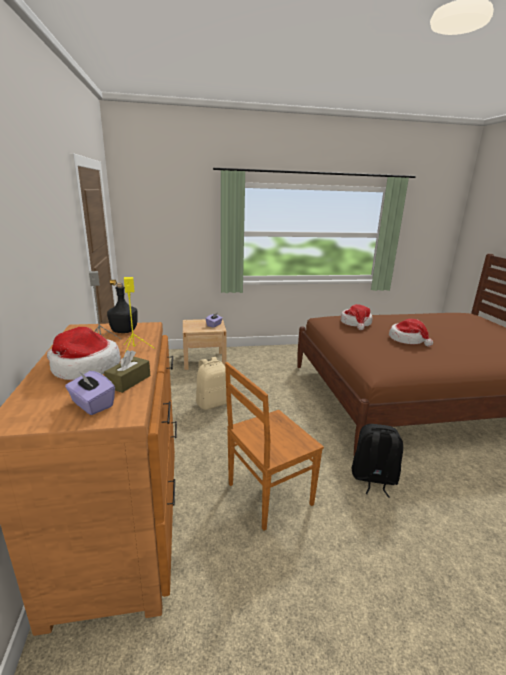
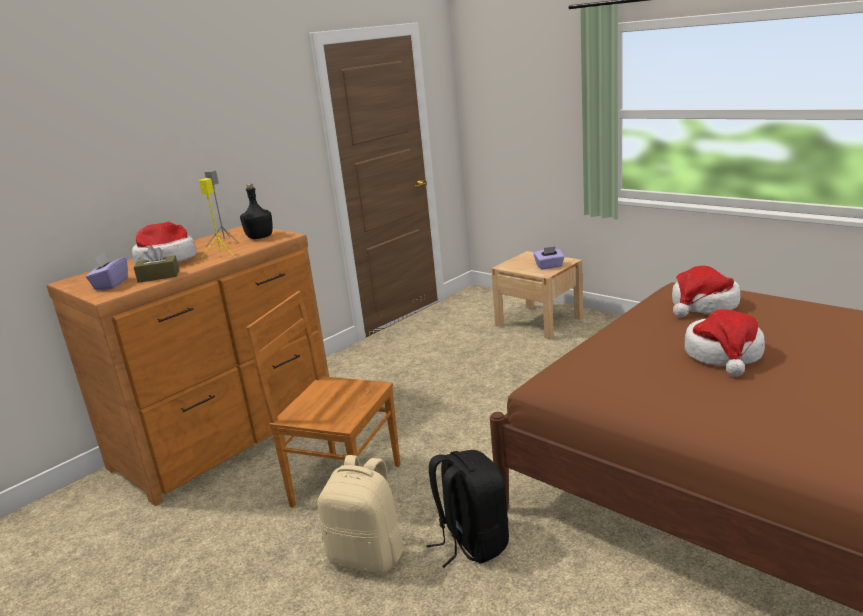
camera: 55 degrees right, 0 degrees up
(213, 403) = (457, 375): beige backpack -> beige backpack (368, 556)

